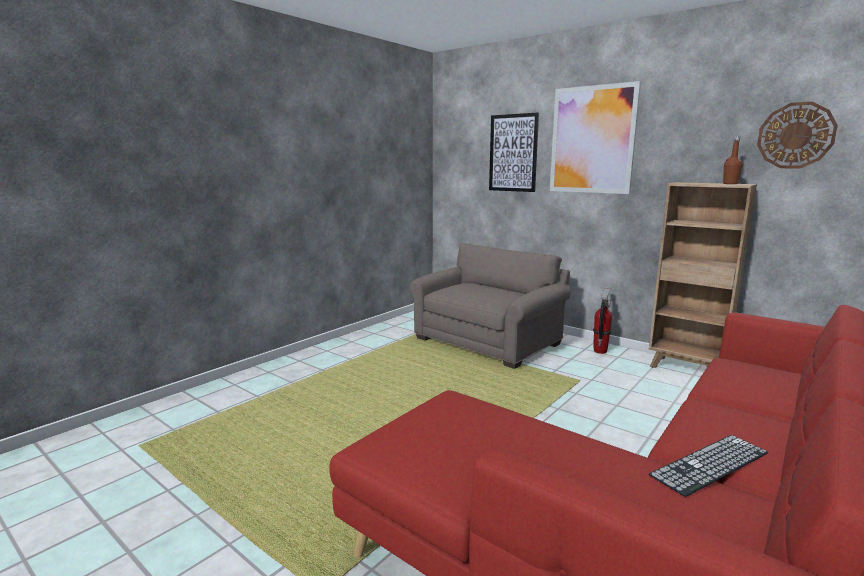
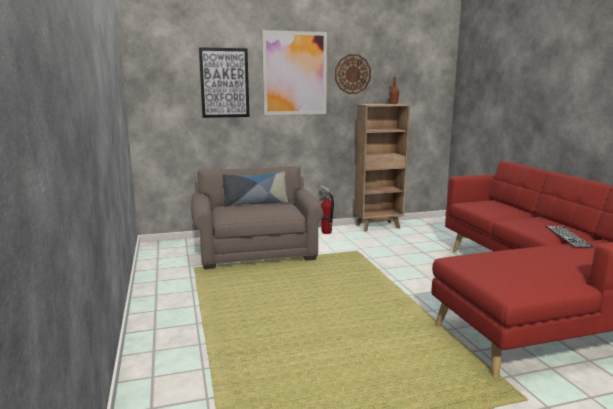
camera: 55 degrees left, 0 degrees up
(492, 288) = (255, 203): none -> pillow
(795, 135) = (411, 74): wall clock -> wall clock (352, 74)

